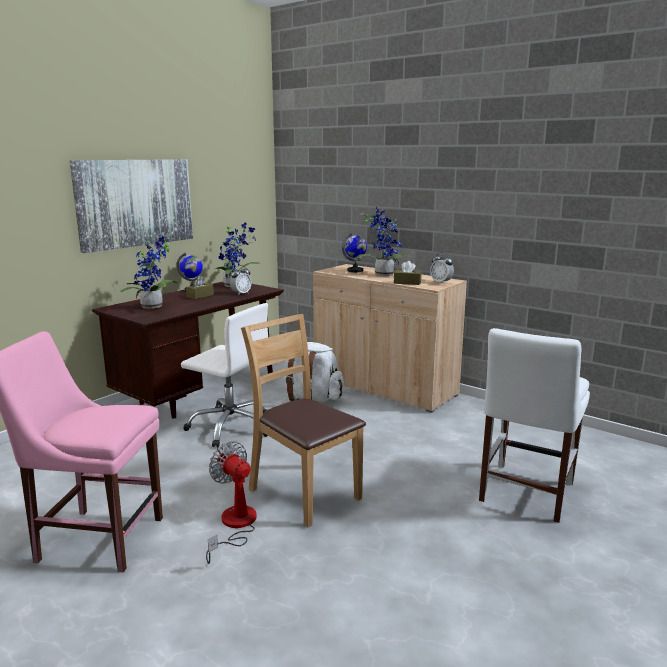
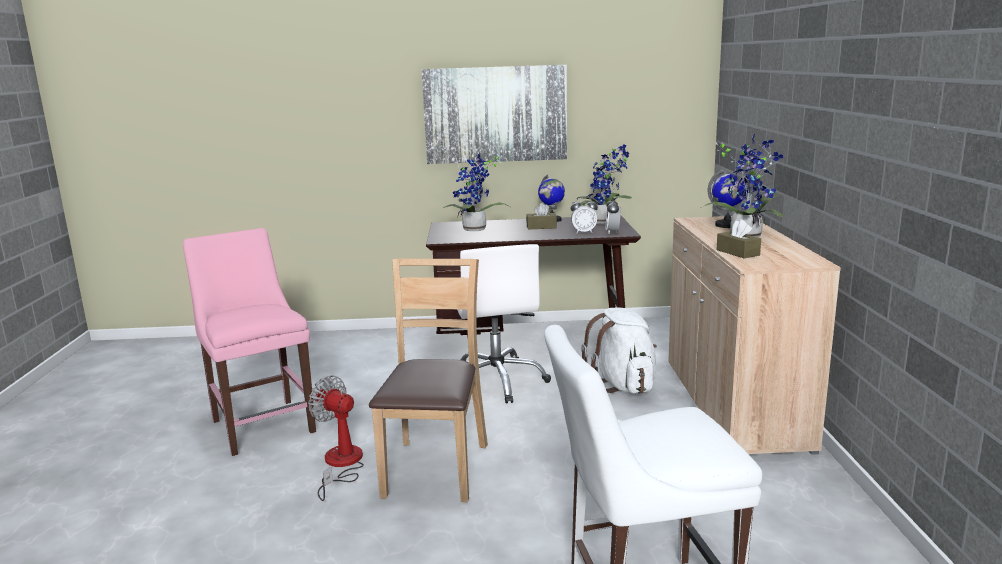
camera: 50 degrees right, 0 degrees up
(234, 525) = (341, 465): fan -> fan turned 60 degrees counterclockwise
(441, 282) = (787, 262): alarm clock -> alarm clock (612, 232)

